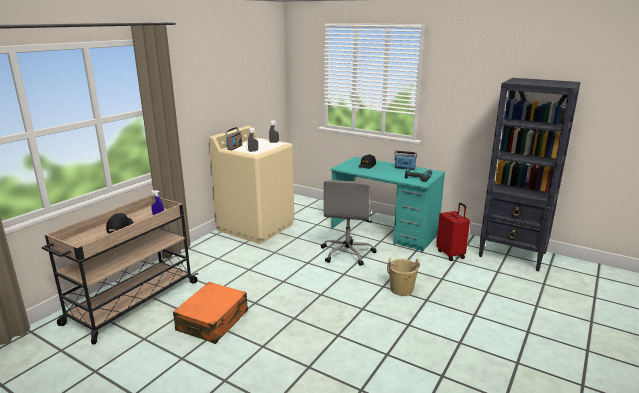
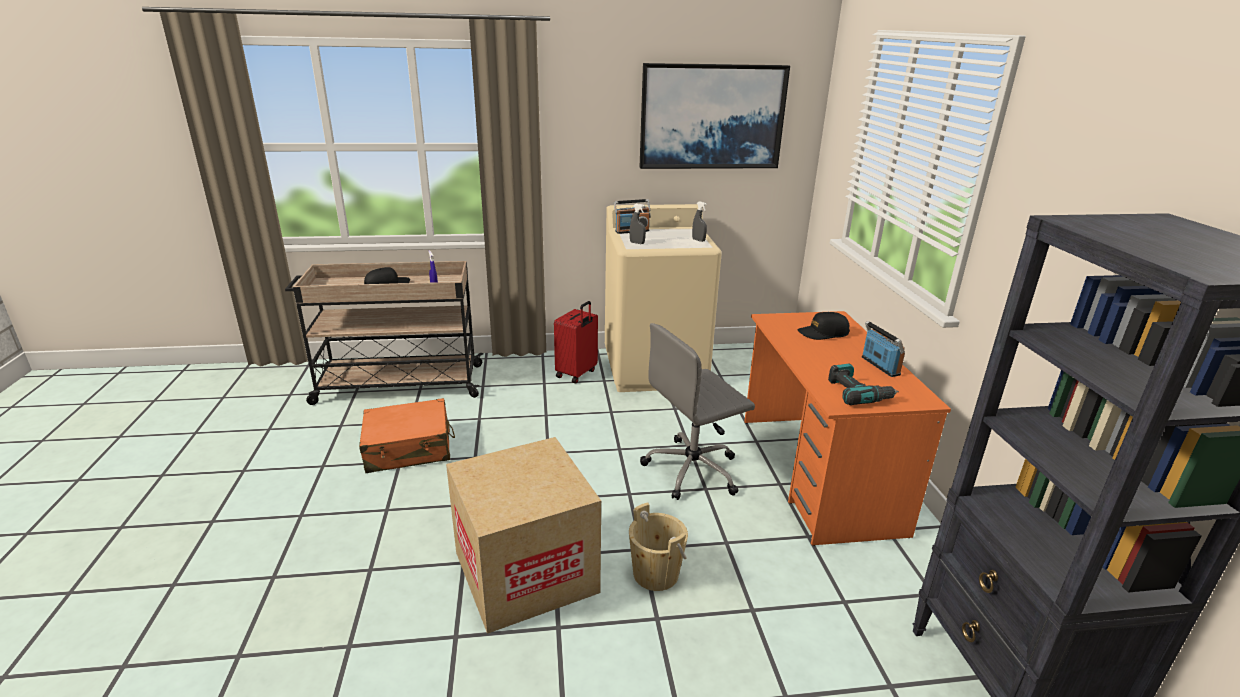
camera: 50 degrees right, 5 degrees up
(245, 74) = (711, 117): none -> picture
(365, 320) = (525, 572): none -> cardboard box
(384, 231) = (817, 473): turquoise desk -> orange desk
(451, 254) = (860, 586): red suitcase -> red suitcase (577, 374)

